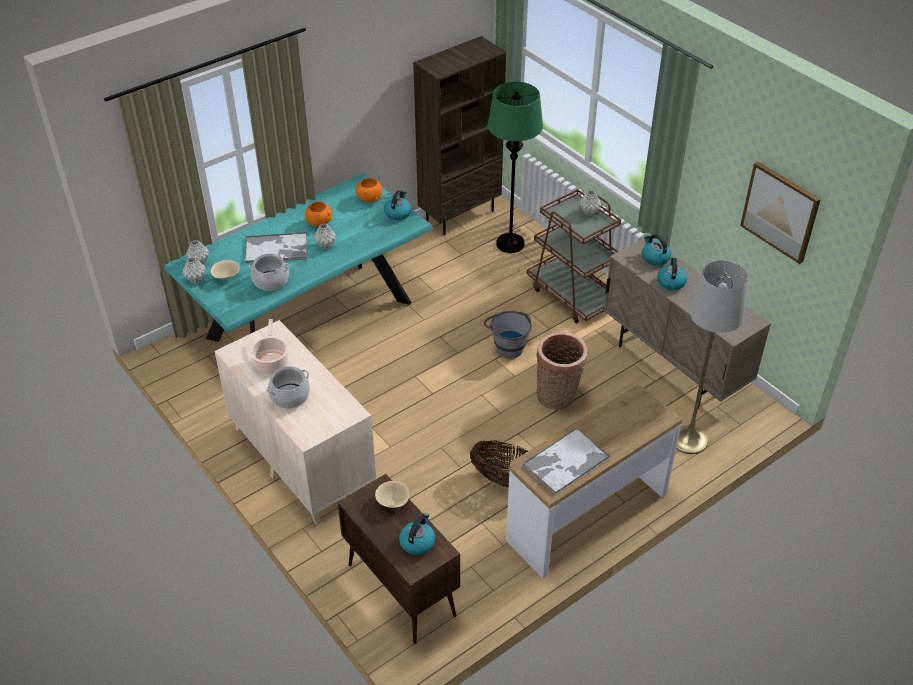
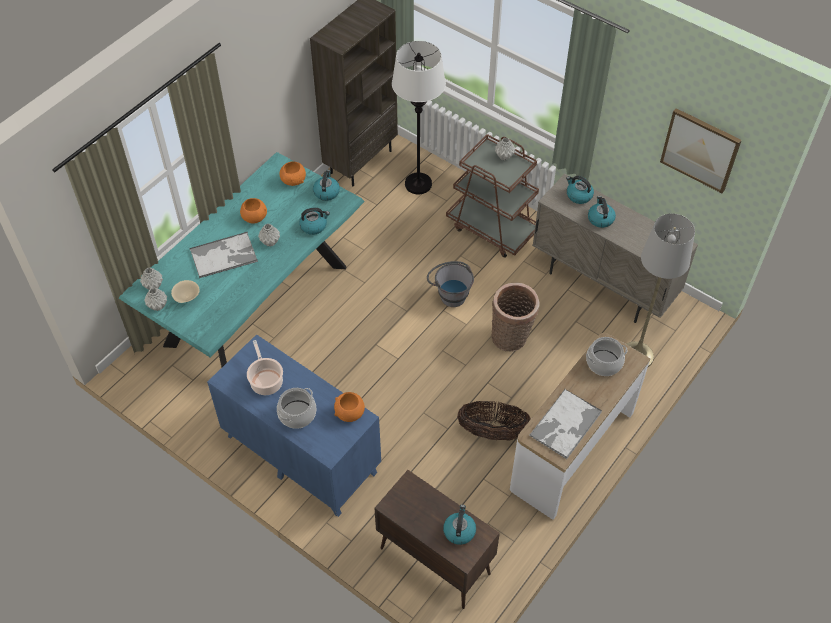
camera: 15 degrees left, 10 degrees up
(270, 281) = (232, 293): cooking pot -> cooking pot (604, 363)
(302, 459) = (301, 454): beige dresser -> blue dresser
(343, 406) = (350, 413): none -> orange bowl
(374, 239) = (314, 226): none -> kettle
(393, 502) = (424, 496): beige bowl -> none
(510, 244) = (418, 184): green floor lamp -> white floor lamp

